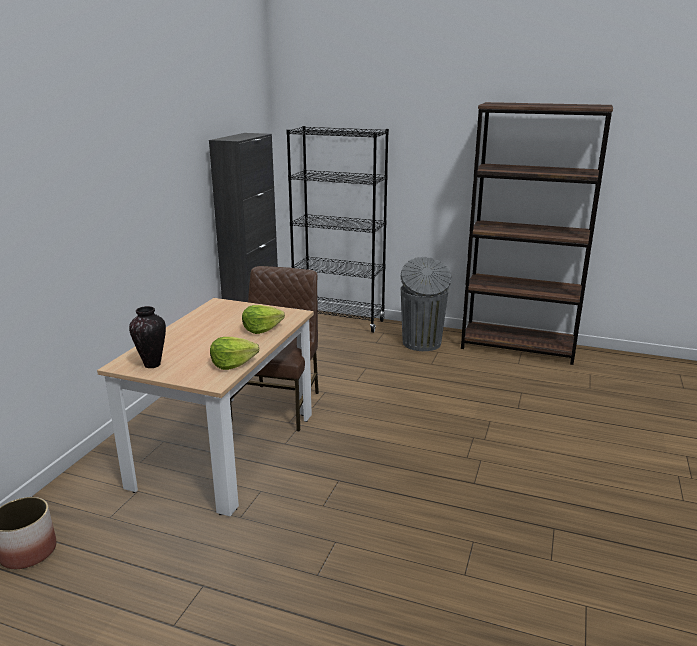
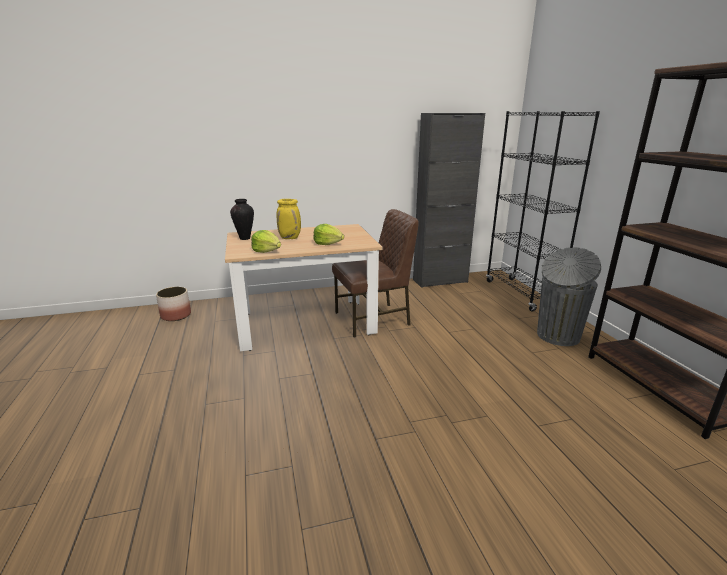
camera: 55 degrees right, 0 degrees up
(202, 341) = (290, 238): none -> yellow vase

